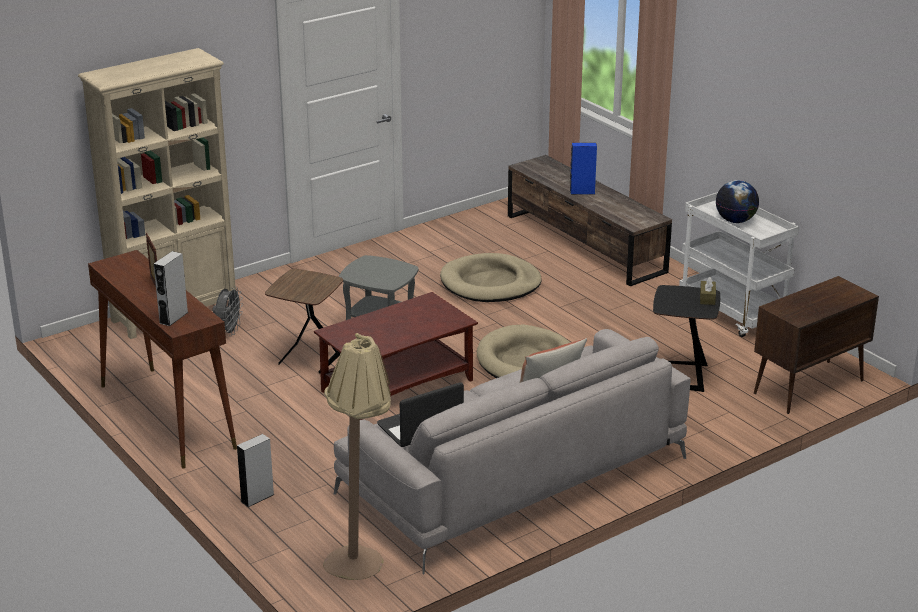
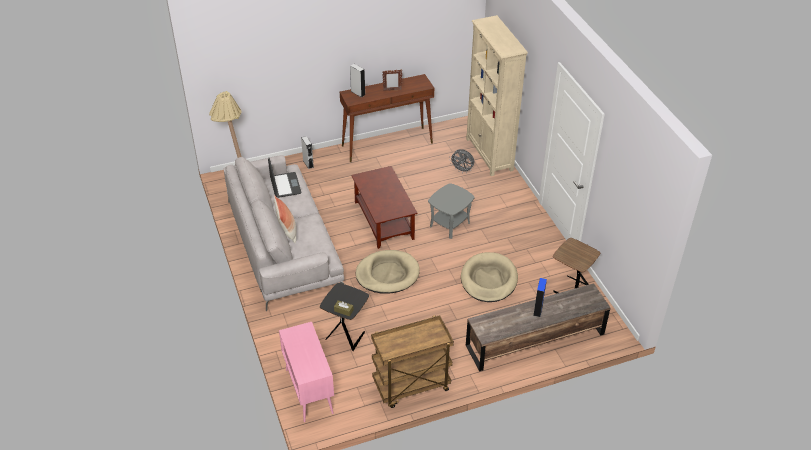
camera: 105 degrees right, 15 degrees up
(308, 360) = (422, 193): brown side table -> brown side table (570, 289)
(733, 314) = (411, 386): white cart -> brown cart
(735, 221) = (413, 338): globe -> none
(808, 387) = (308, 391): brown cabinet -> pink cabinet

